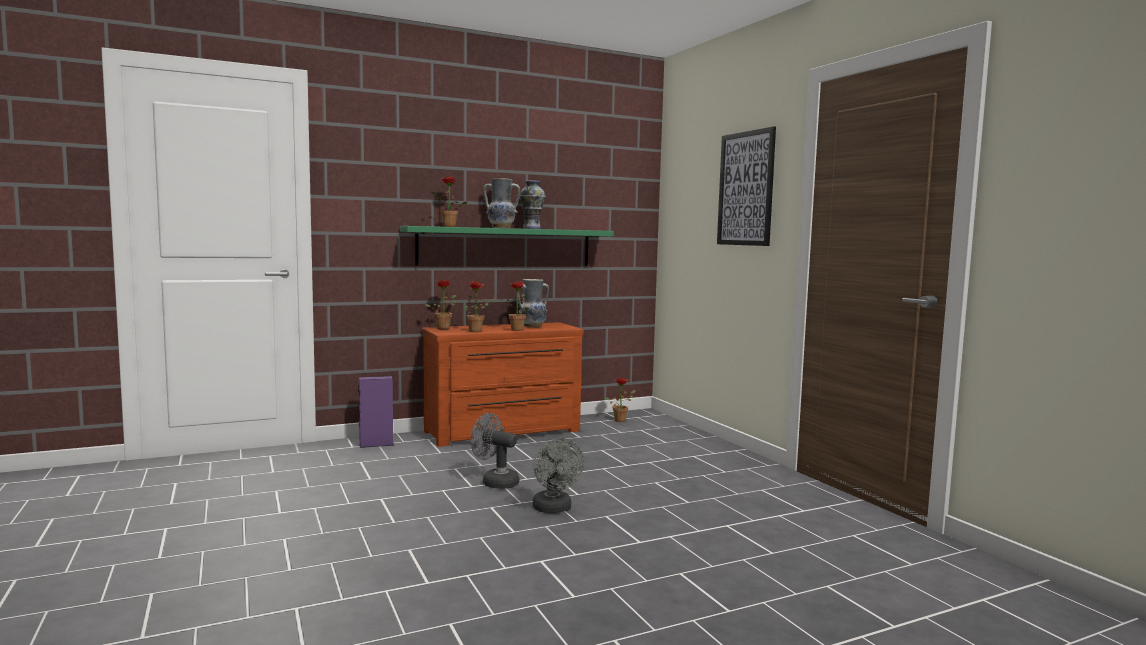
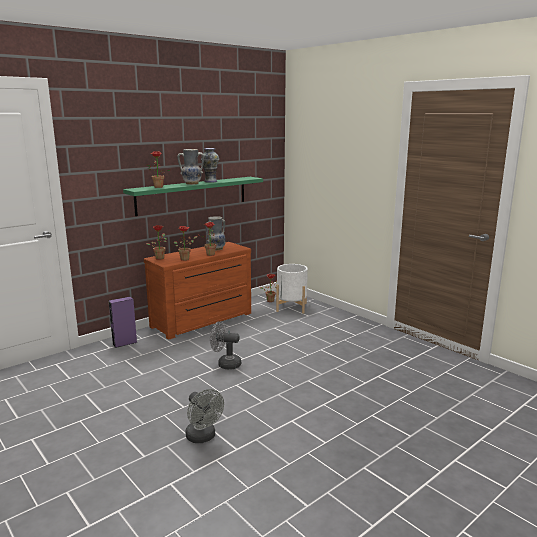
camera: 15 degrees left, 10 degrees up
(554, 509) = (275, 380): grey fan -> grey fan (203, 437)
(646, 430) = (291, 307): none -> white planter
(746, 188) = (355, 153): picture -> none

